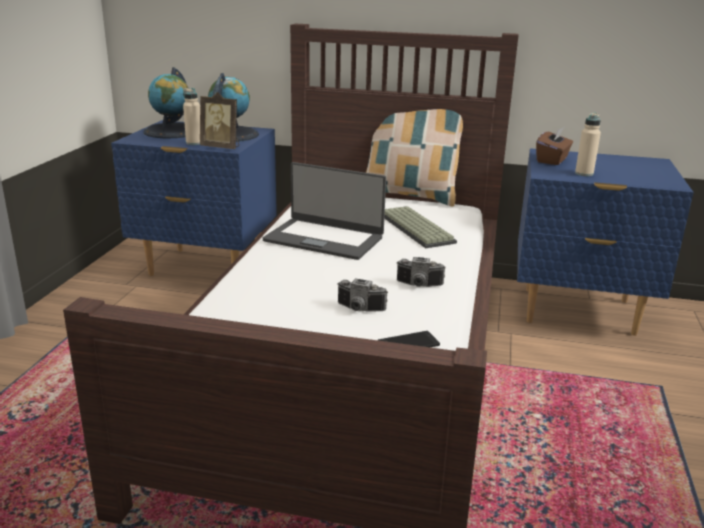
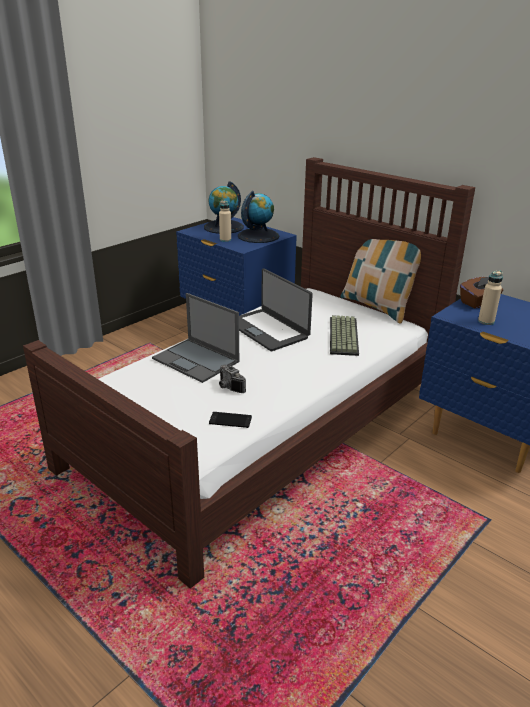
camera: 30 degrees right, 5 degrees up
(221, 147) = (238, 246): picture frame -> none
(279, 290) = (196, 360): none -> laptop
(419, 285) = (288, 381): camera -> none

